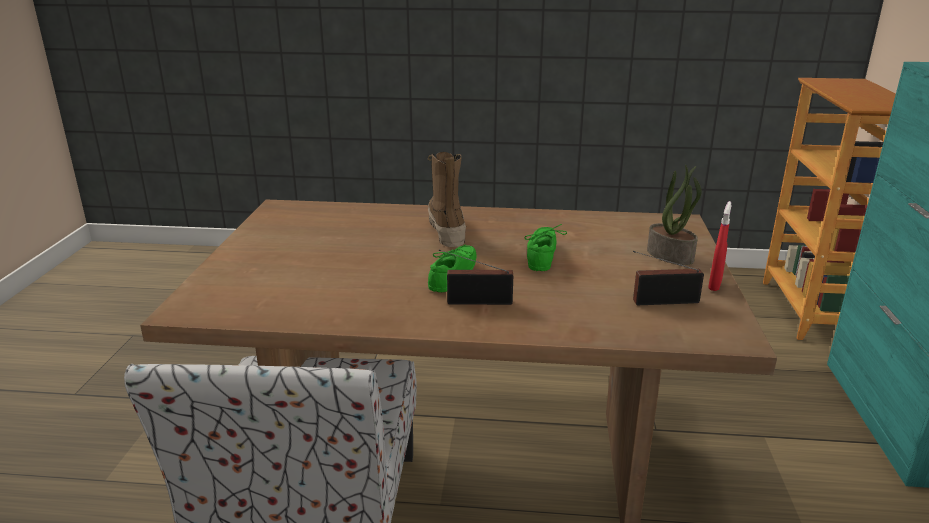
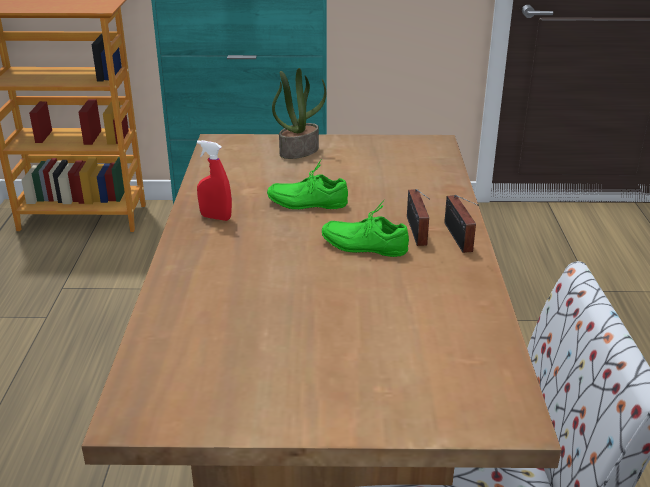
camera: 95 degrees left, 5 degrees up
(446, 229) = (237, 257): boot -> none
(662, 301) = (388, 160): radio -> radio (458, 239)
(715, 285) = (353, 141): red spray bottle -> red spray bottle (216, 217)

